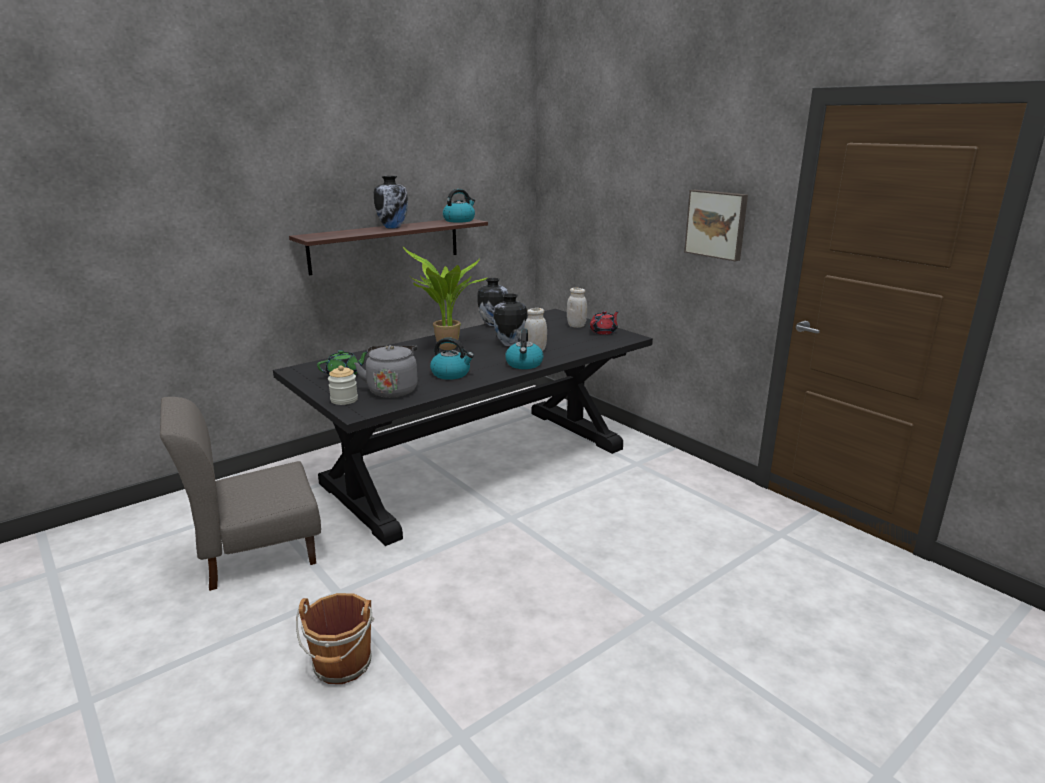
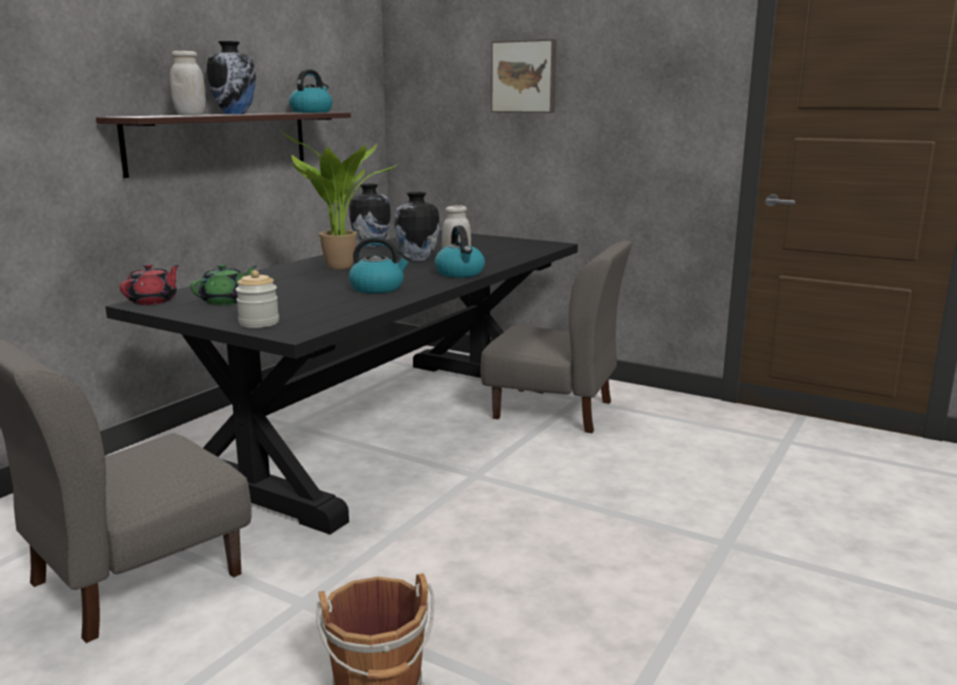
camera: 20 degrees left, 5 degrees down
(392, 390) = (317, 308): grey kettle -> none
(576, 326) = (476, 240): white jar -> white jar (190, 115)
(604, 332) = (515, 242): red teapot -> red teapot (153, 301)
(609, 470) = (554, 410): none -> grey chair
(717, 224) = (650, 96): picture -> picture (524, 77)

